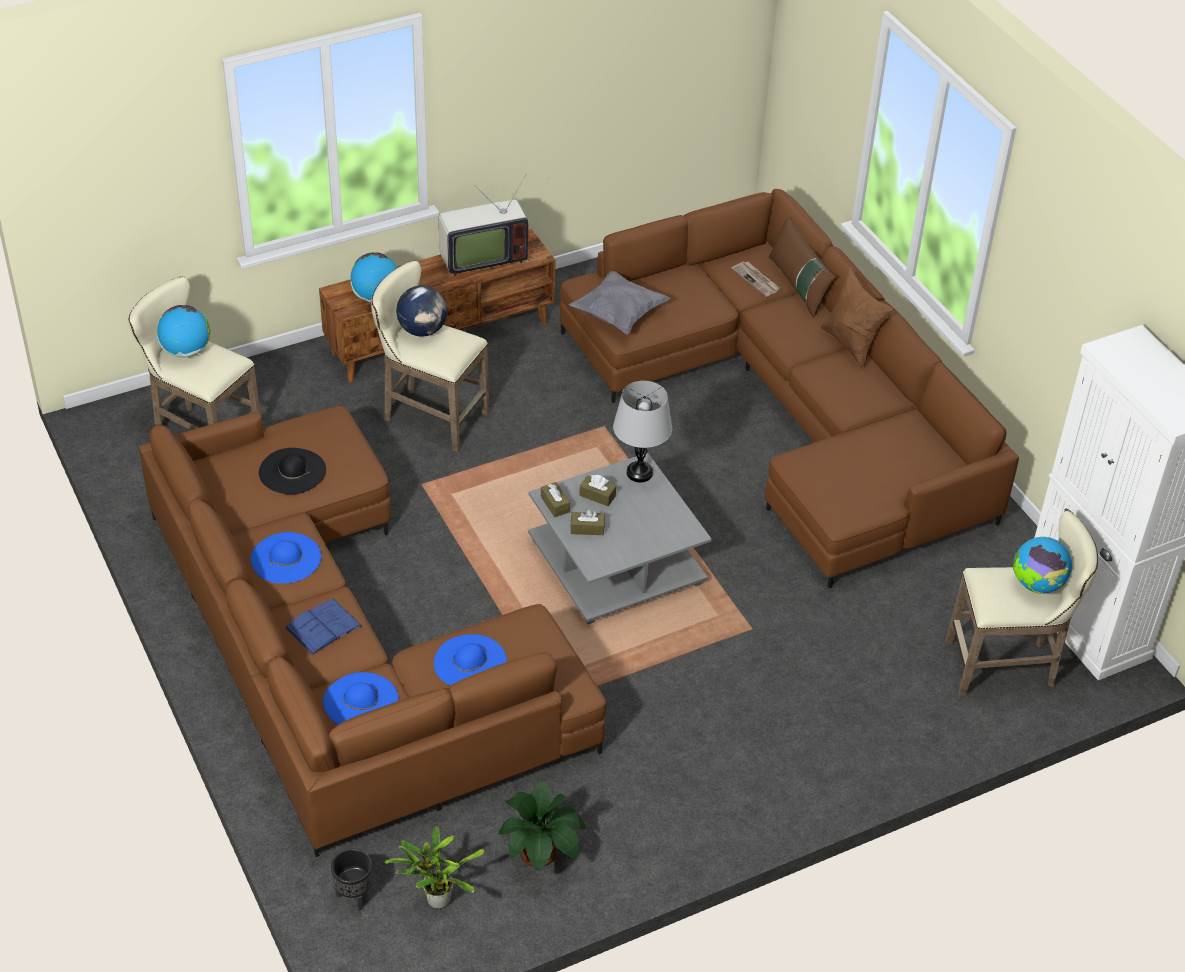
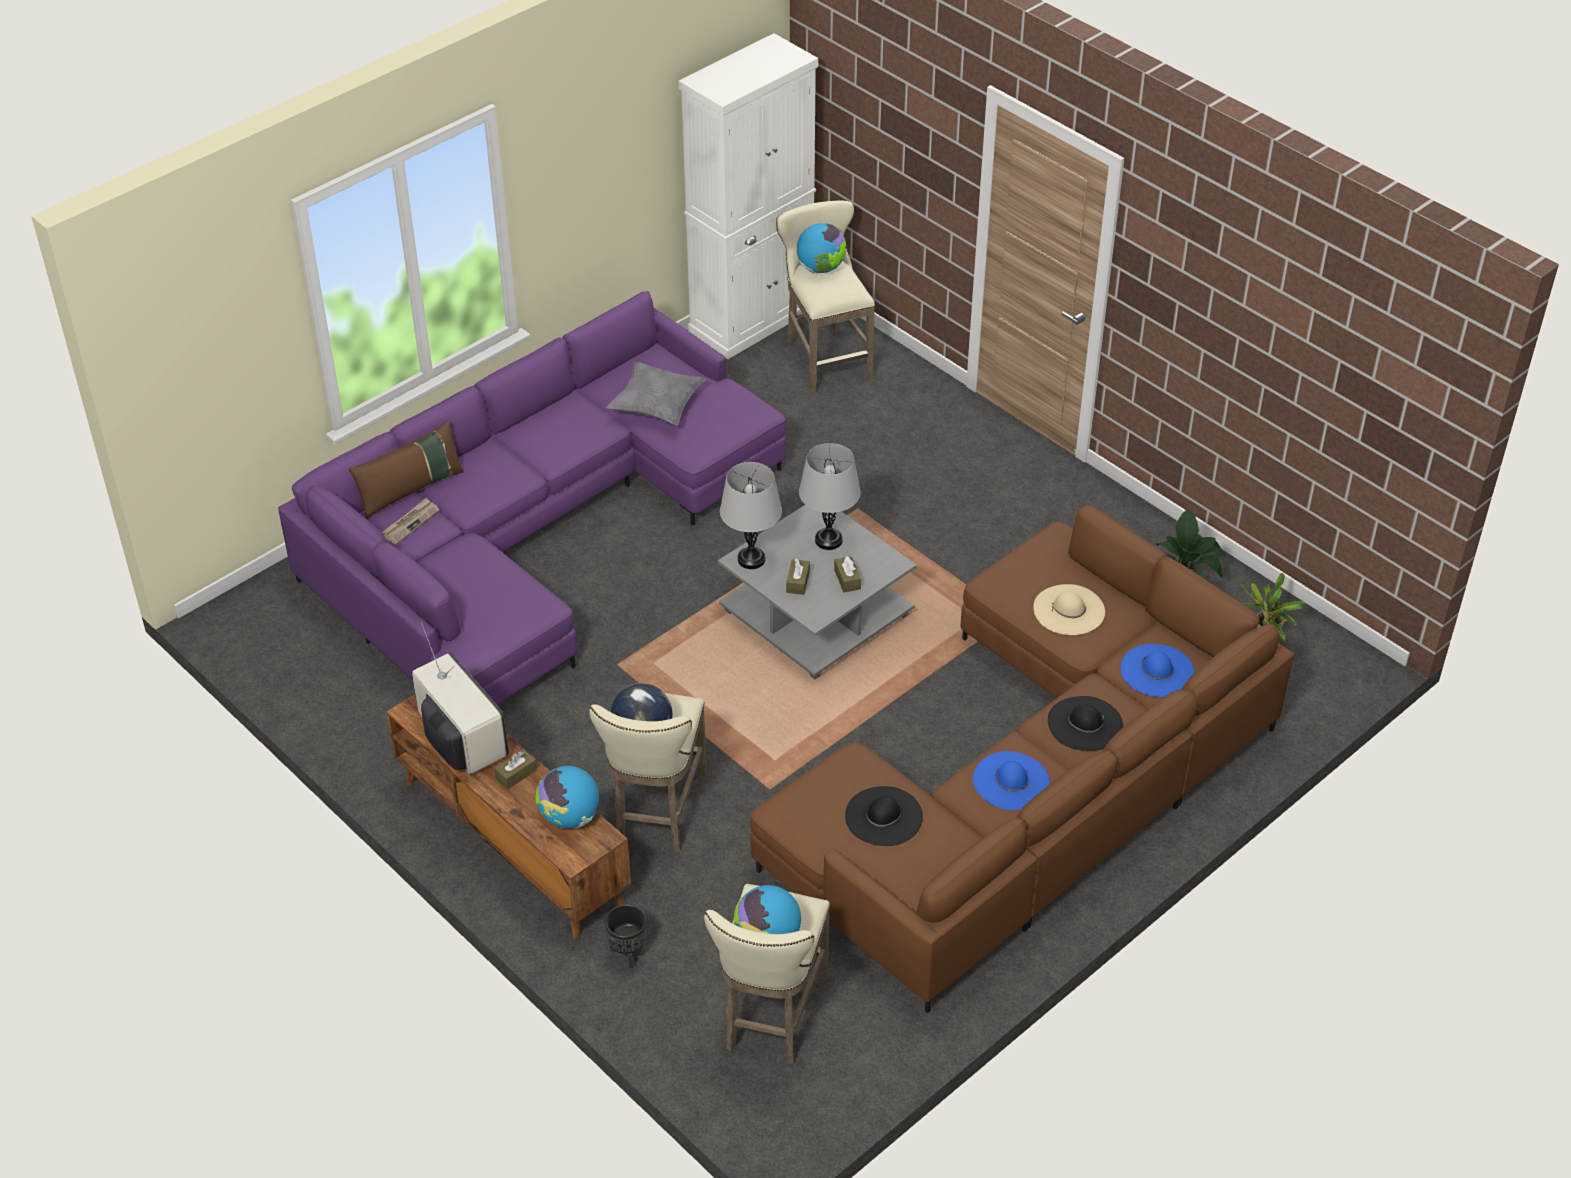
camera: 105 degrees left, 0 degrees up
(323, 627) = (1085, 723): blue book -> black hat
(353, 896) = (1296, 693): black planter -> black planter (628, 954)
(470, 662) = (1069, 610): blue hat -> beige hat
(555, 504) = (825, 609): brown tissue box -> brown tissue box (516, 774)
(618, 315) = (510, 617): grey pillow -> grey pillow (657, 407)
(645, 529) = (828, 540): none -> grey table lamp
(787, 407) = (534, 535): brown sofa -> purple sofa
(851, 345) = (499, 440): brown pillow -> none

